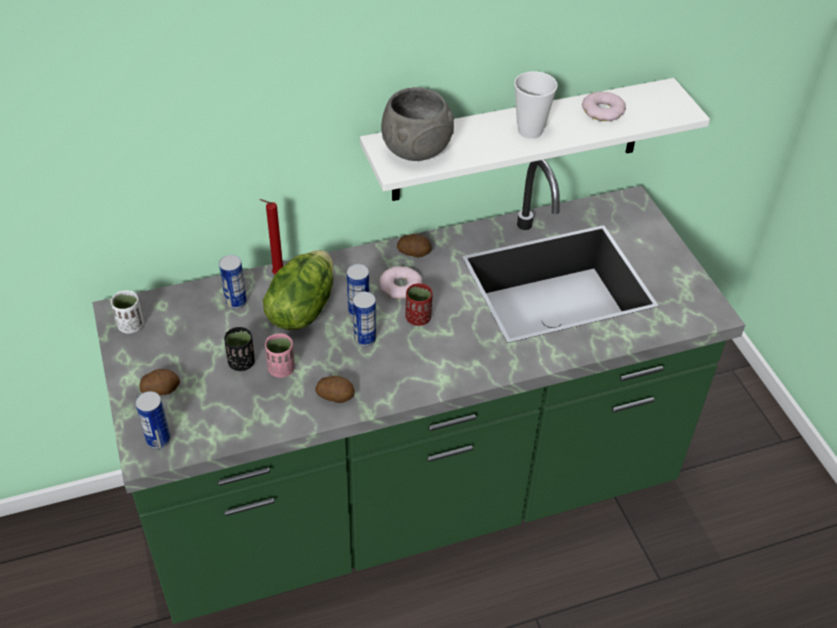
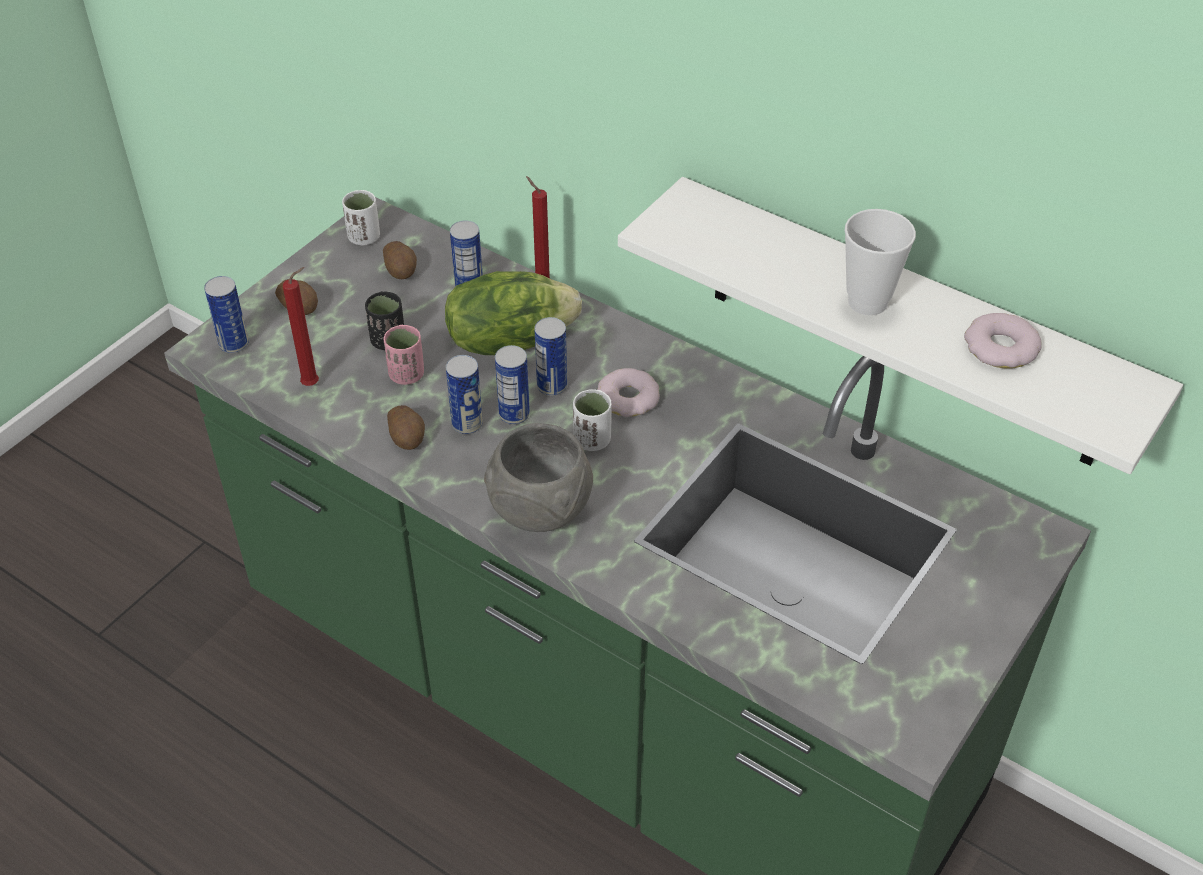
camera: 55 degrees right, 0 degrees up
(241, 417) = (313, 384): none -> red candle
(351, 363) = (467, 424): none -> can
(414, 252) = (697, 379): potato -> potato (401, 270)
(415, 150) = (707, 229): grey bowl -> grey bowl (541, 510)
(418, 318) = (592, 440): red cup -> white cup

